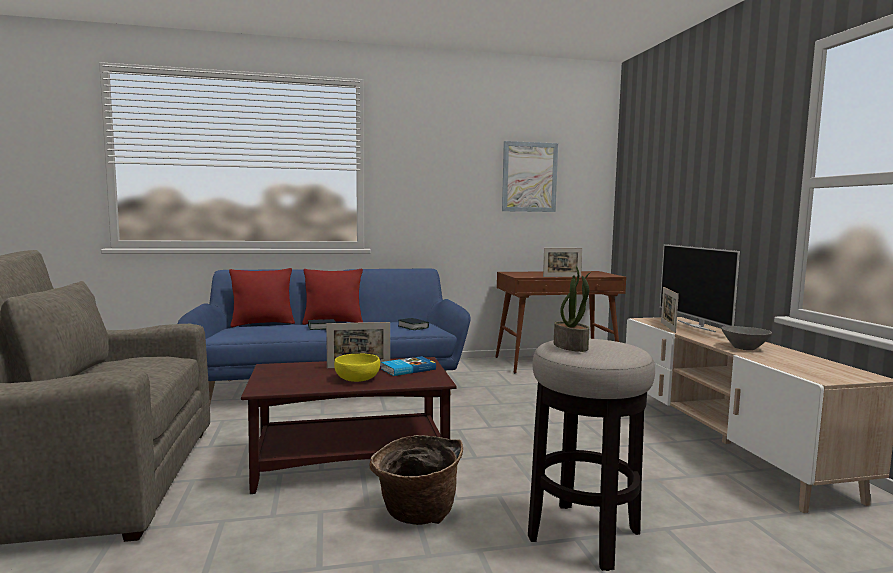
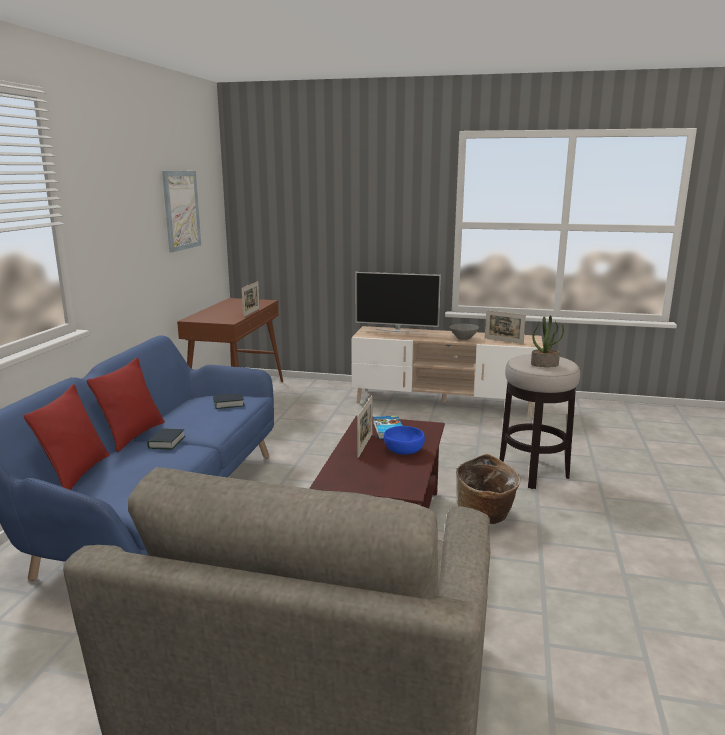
camera: 65 degrees left, 10 degrees up
(356, 379) = (403, 451): yellow bowl -> blue bowl
(668, 327) = (393, 337): picture frame -> picture frame (503, 341)

